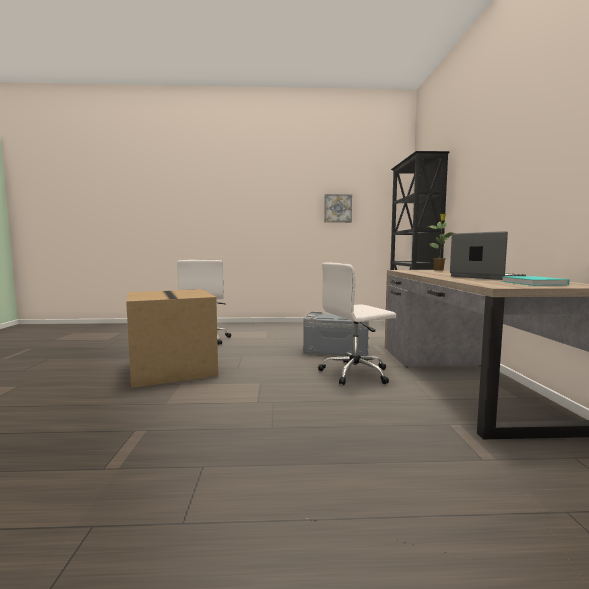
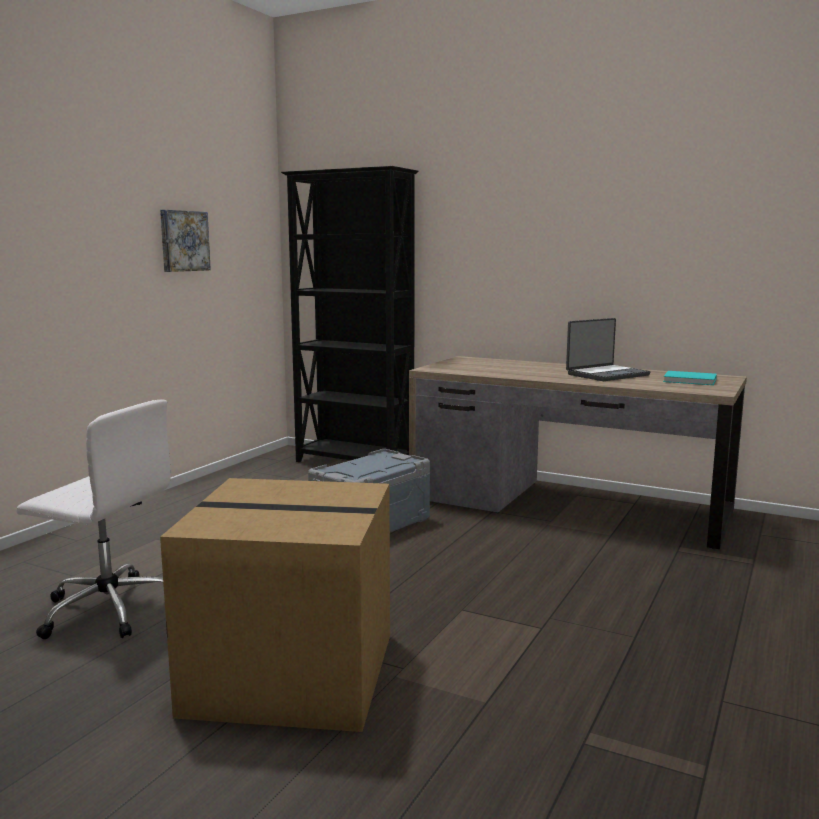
camera: 60 degrees left, 5 degrees up
(356, 373) = (490, 543): white office chair -> none
(439, 270) = (462, 361): potted plant -> none
(485, 277) = (606, 374): laptop -> laptop turned 150 degrees clockwise

